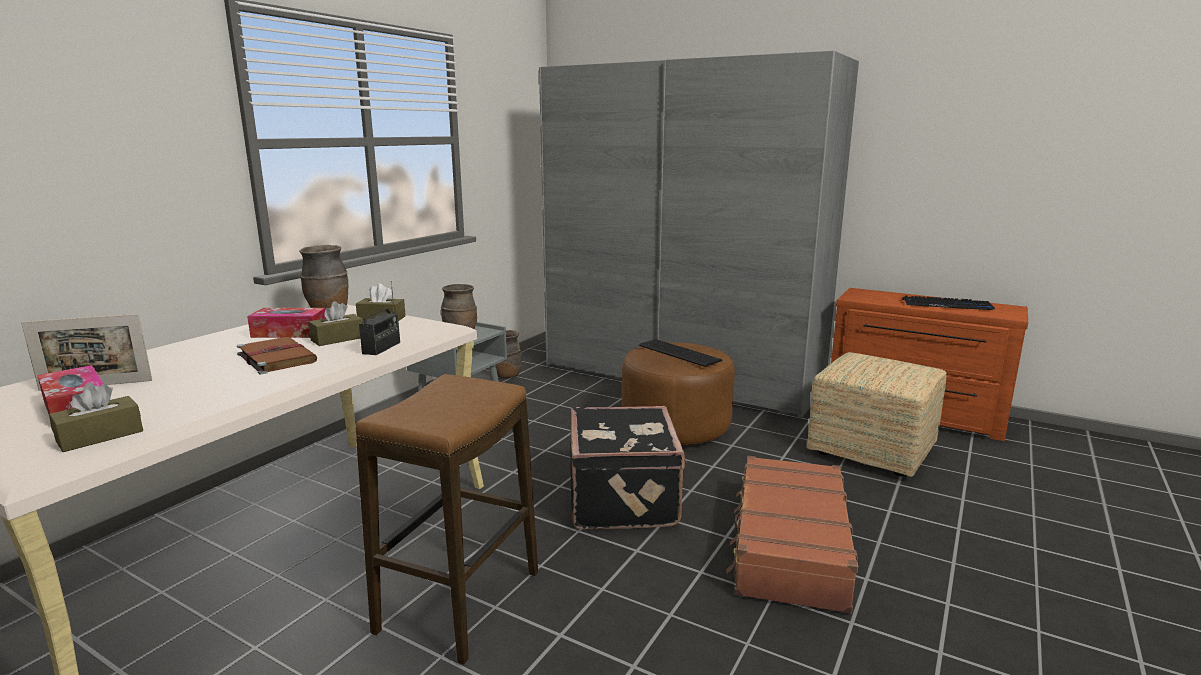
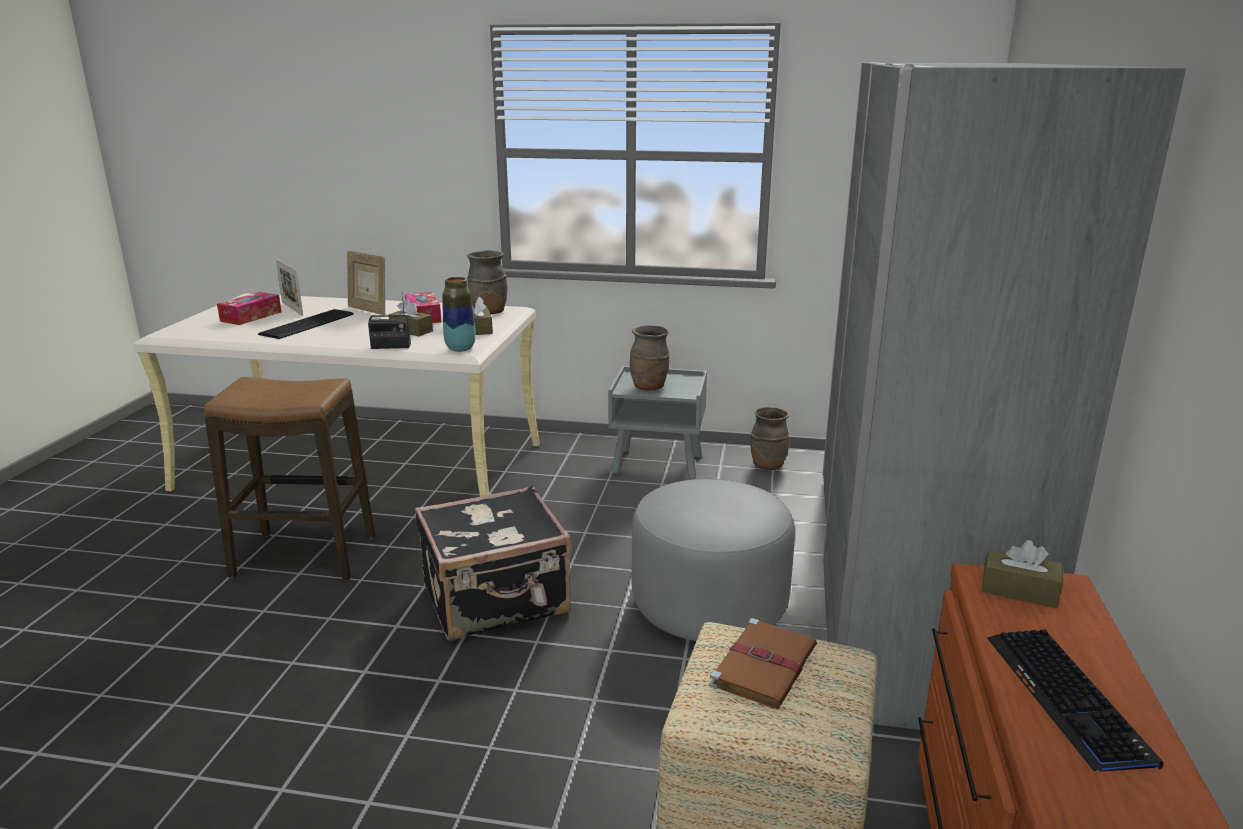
camera: 70 degrees right, 5 degrees up
(100, 436) = (206, 331): brown tissue box -> brown tissue box (1019, 590)
(207, 351) = (368, 310): none -> picture frame
(276, 358) = (357, 328): brown book -> brown book (764, 665)
(435, 327) = (460, 349): none -> vase
(675, 427) = (709, 604): brown ottoman -> grey ottoman
(679, 352) = (713, 505): keyboard -> keyboard (309, 324)
(788, 546) = (428, 731): brown suitcase -> none

